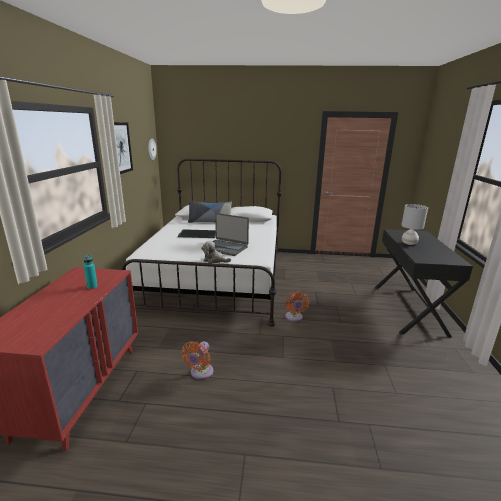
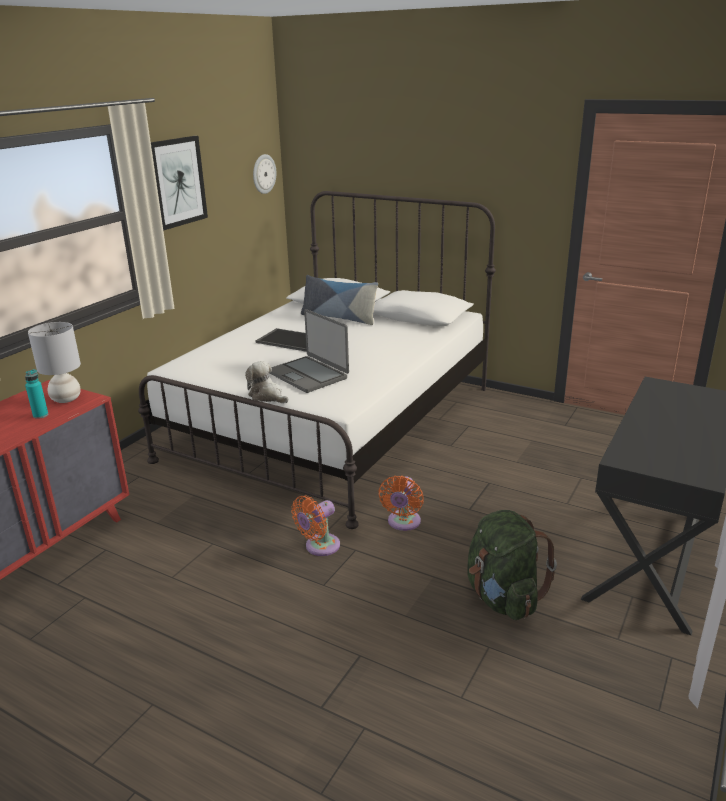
camera: 25 degrees right, 5 degrees up
(200, 373) = (183, 576): orange fan -> orange fan (319, 547)
(369, 341) = (502, 597): none -> green backpack
(409, 243) = (651, 418): grey table lamp -> grey table lamp (66, 399)

